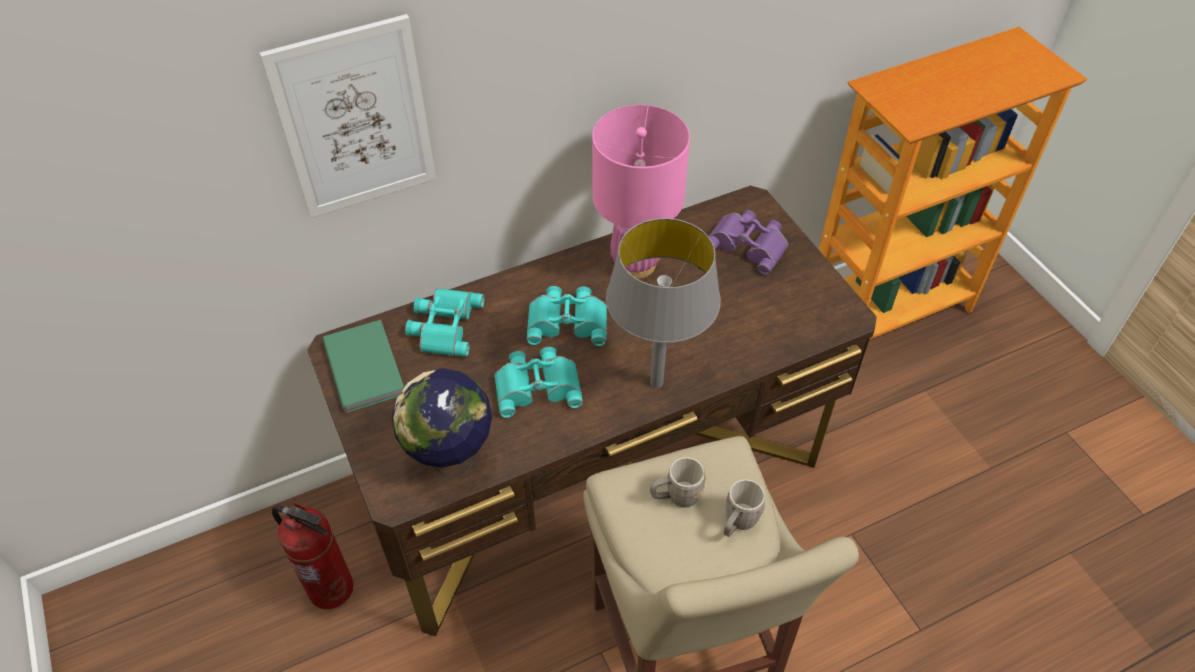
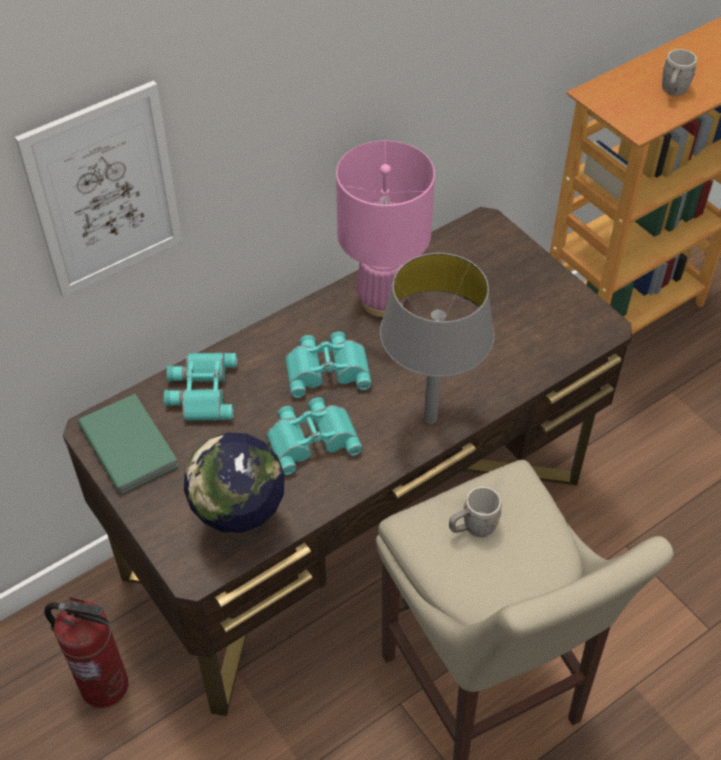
camera: 10 degrees left, 0 degrees up
(738, 523) = (538, 544): grey mug -> grey mug (672, 91)
(749, 244) = (491, 267): purple binoculars -> none

